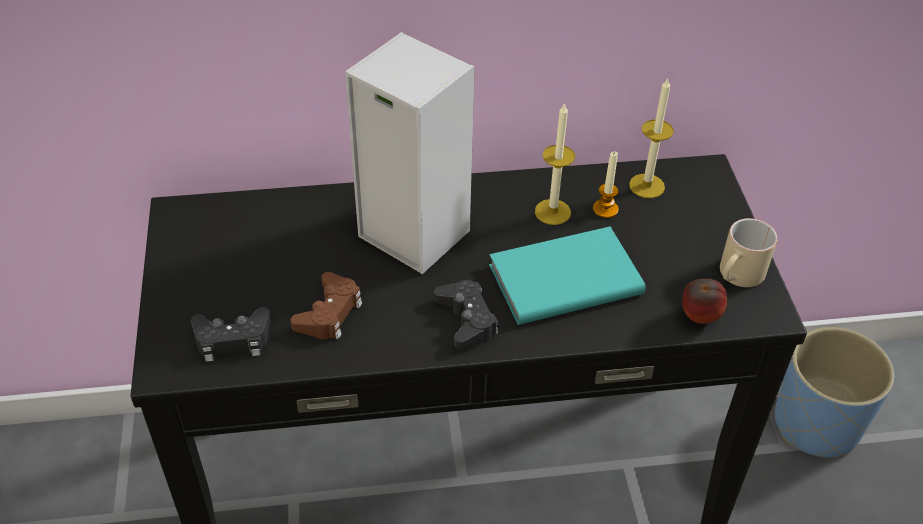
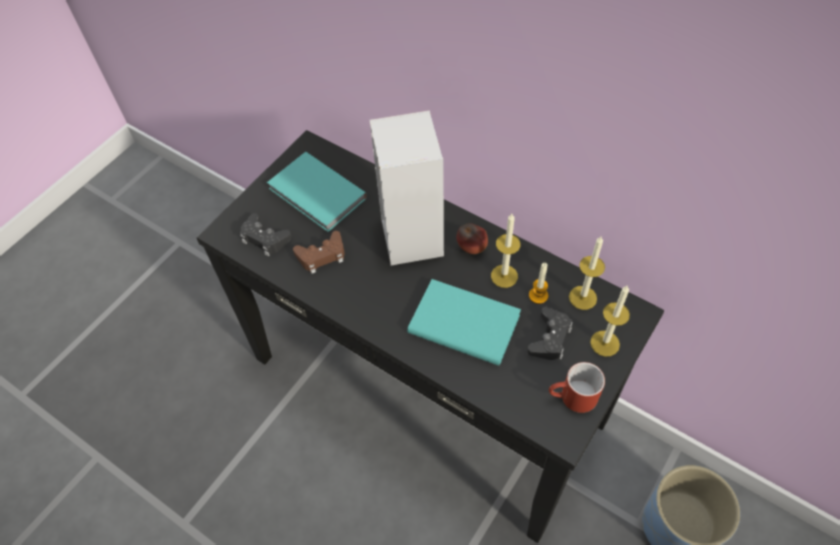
camera: 45 degrees right, 10 degrees up
(248, 256) = (316, 195): none -> turquoise book
(466, 320) = (385, 309): black game controller -> black game controller (550, 338)
(698, 318) = (515, 405): apple -> apple (471, 249)
(710, 212) = (605, 343): none -> candle
(738, 277) = (572, 398): beige mug -> red mug

